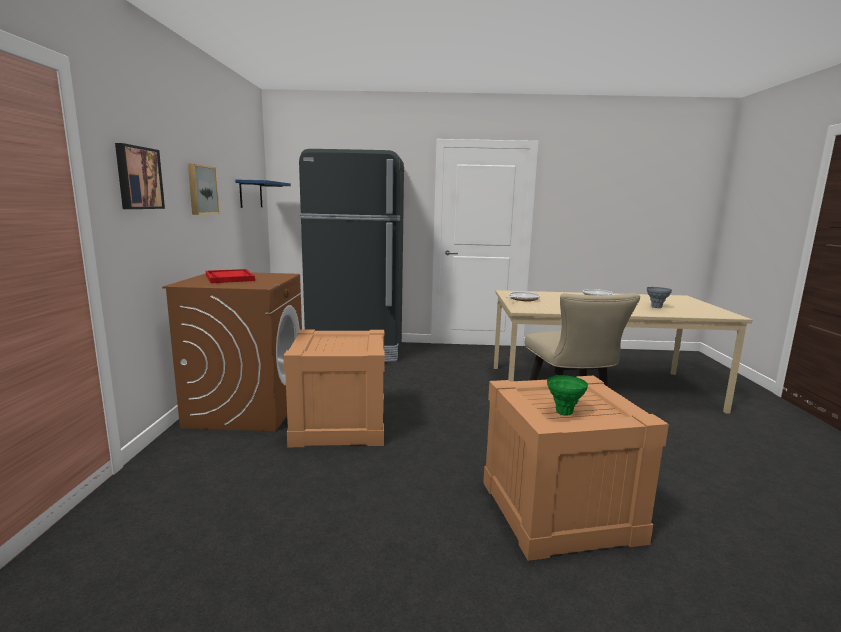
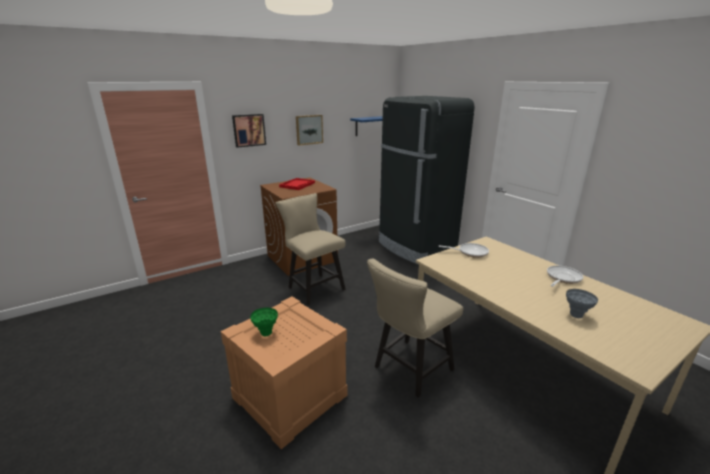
camera: 55 degrees right, 10 degrees up
(339, 424) = (313, 287): crate -> beige chair

